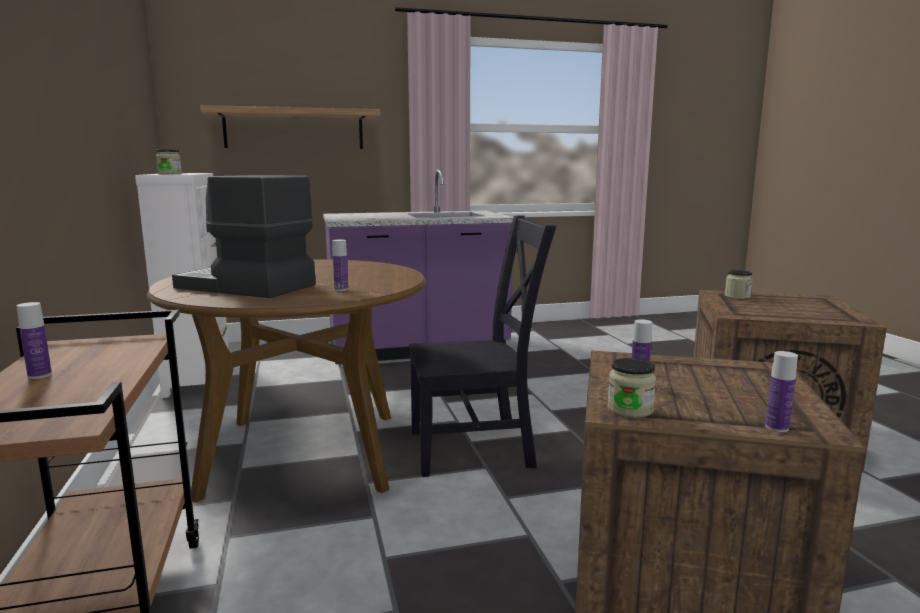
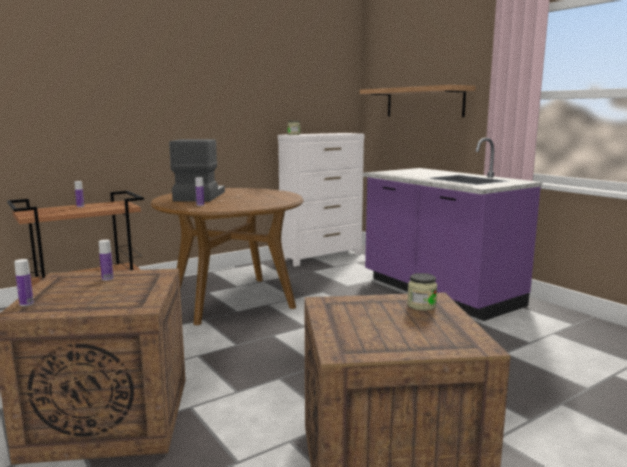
camera: 70 degrees right, 0 degrees up
(477, 448) = (263, 338): black chair -> none
(630, 409) = (64, 278): jar -> none

